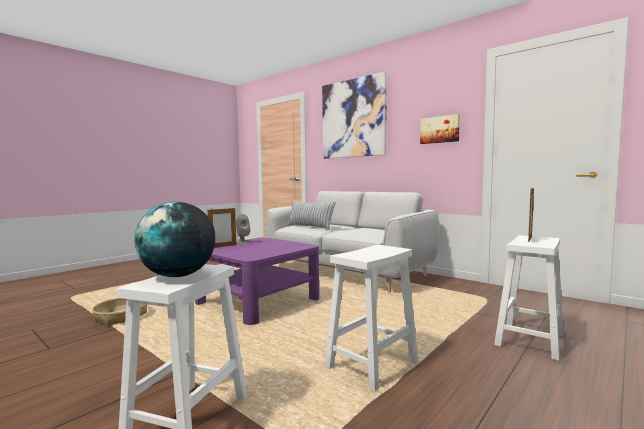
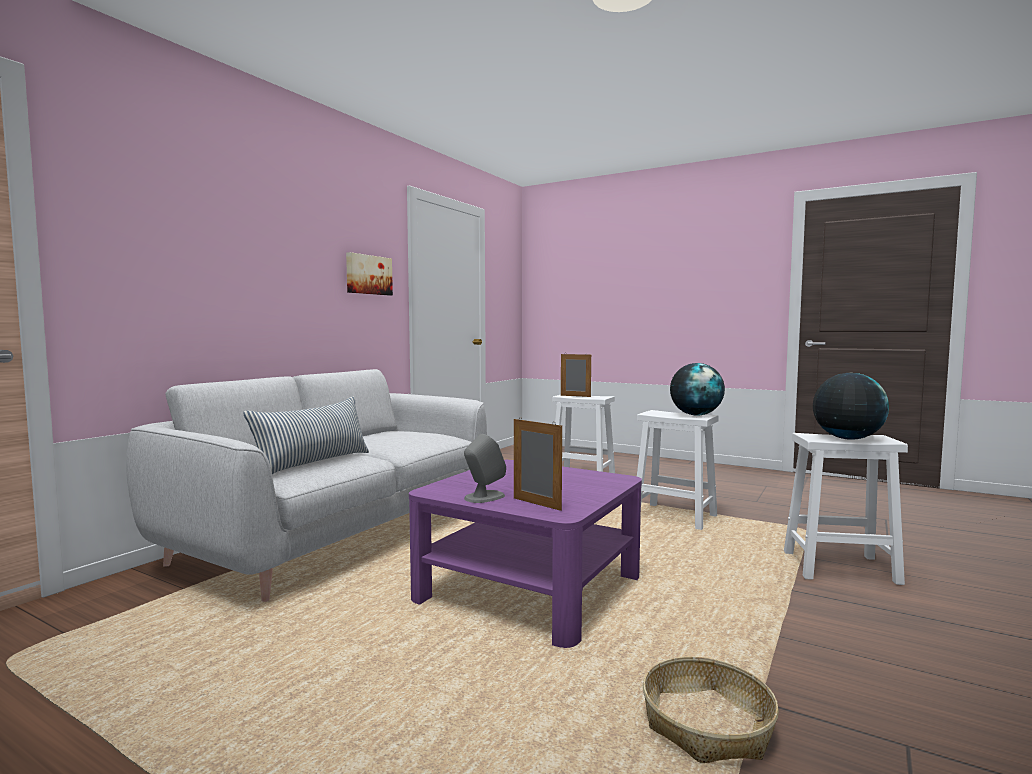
camera: 100 degrees left, 0 degrees up
(353, 118) = (217, 212): picture -> none
(364, 255) = (696, 415): none -> globe

